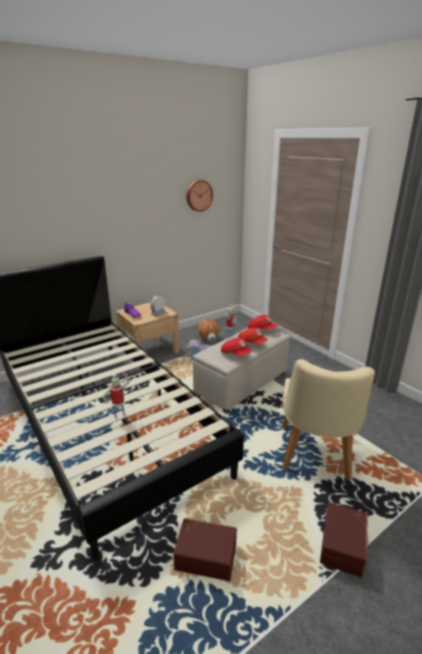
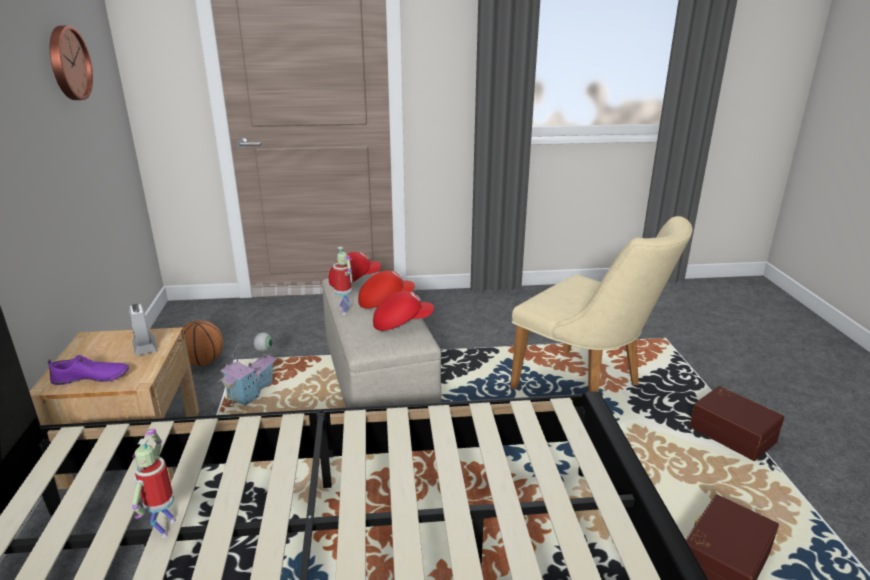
camera: 60 degrees left, 0 degrees up
(119, 415) = (459, 510): toy robot -> toy robot (165, 527)

